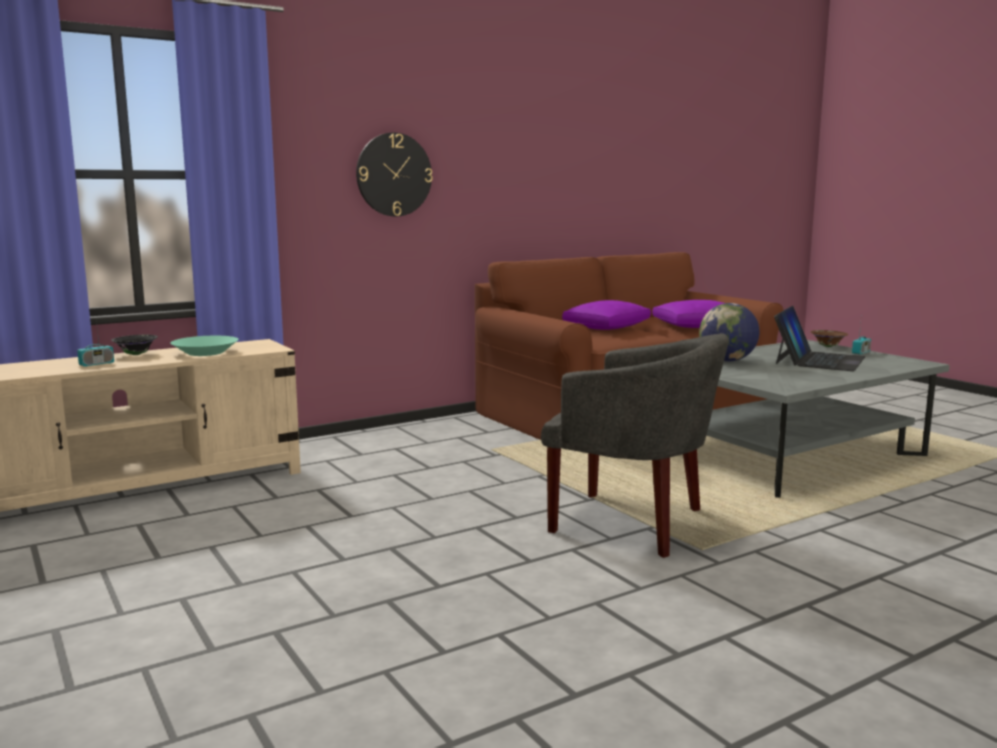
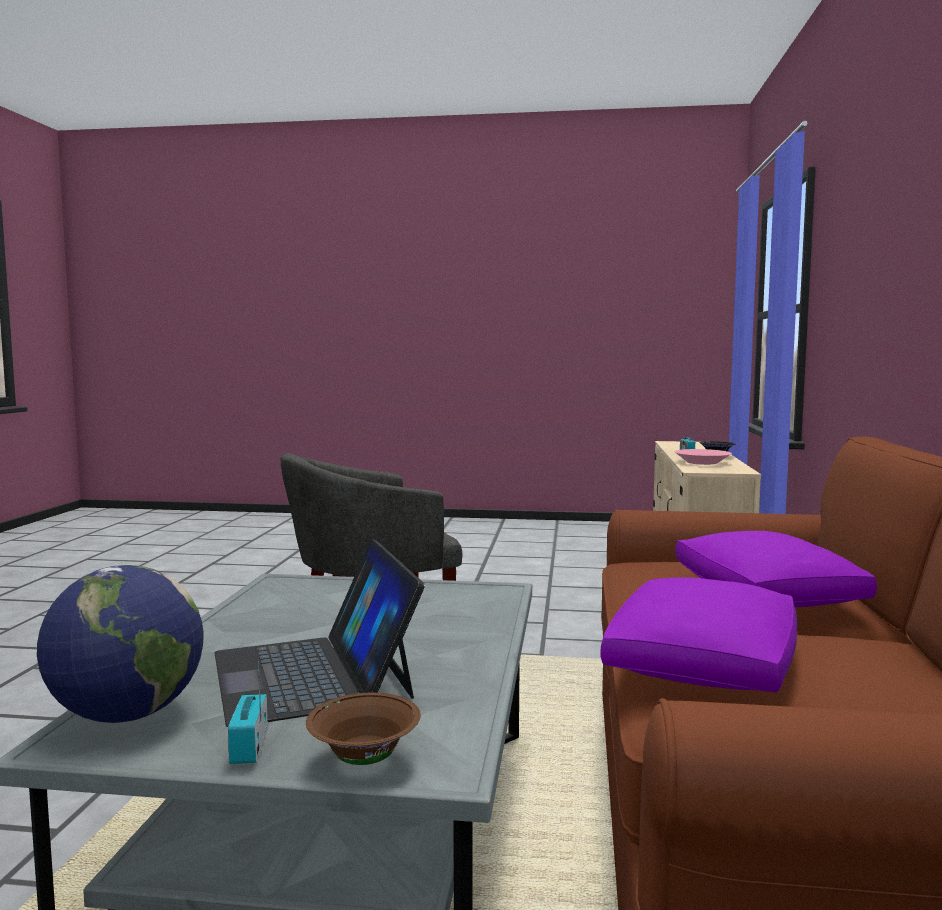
camera: 130 degrees right, 5 degrees down
(205, 352) = (702, 462): turquoise bowl -> pink bowl
(394, 174) = (870, 291): wall clock -> none
(727, 361) = (449, 618): globe -> globe (127, 715)

